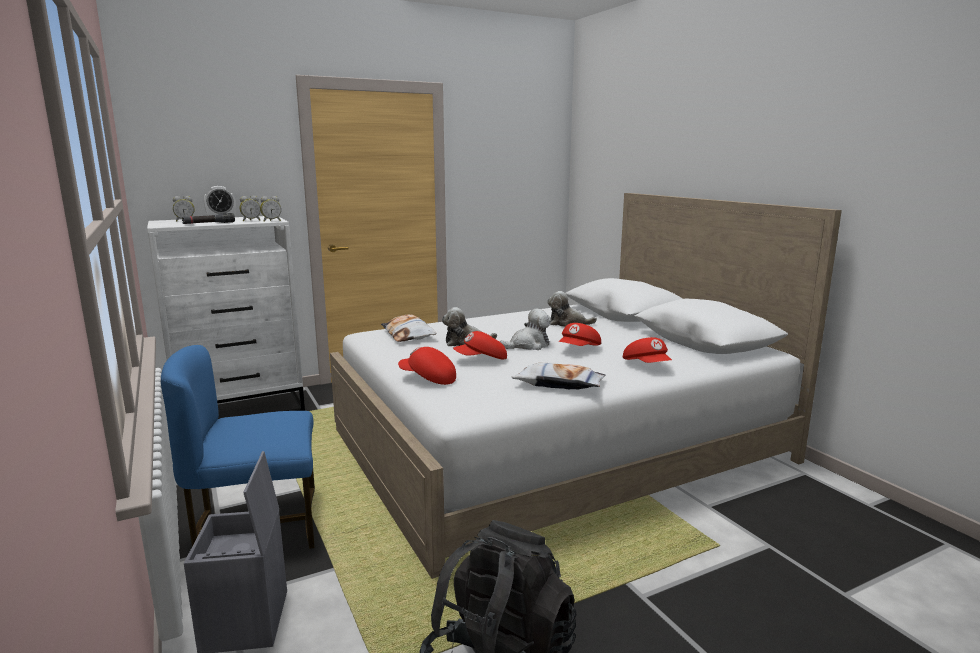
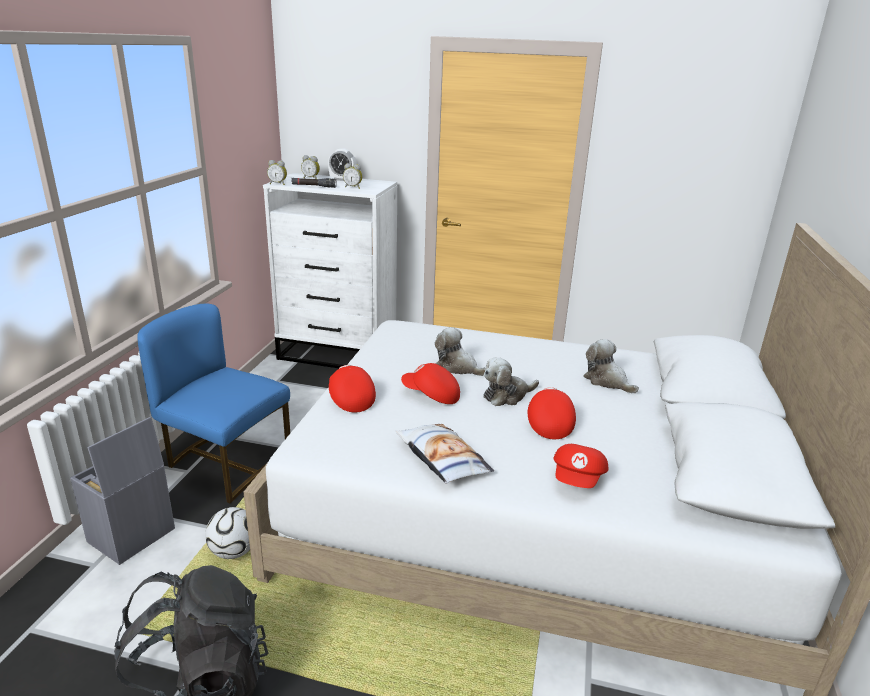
camera: 40 degrees right, 10 degrees up
(271, 221) = (364, 191): alarm clock -> alarm clock (278, 184)
(376, 574) = (234, 551): none -> football
(408, 334) = (428, 338): pillow -> none
(528, 345) = (507, 395): plush toy -> plush toy turned 135 degrees clockwise
(579, 349) = (548, 423): red cap -> red cap turned 105 degrees clockwise

